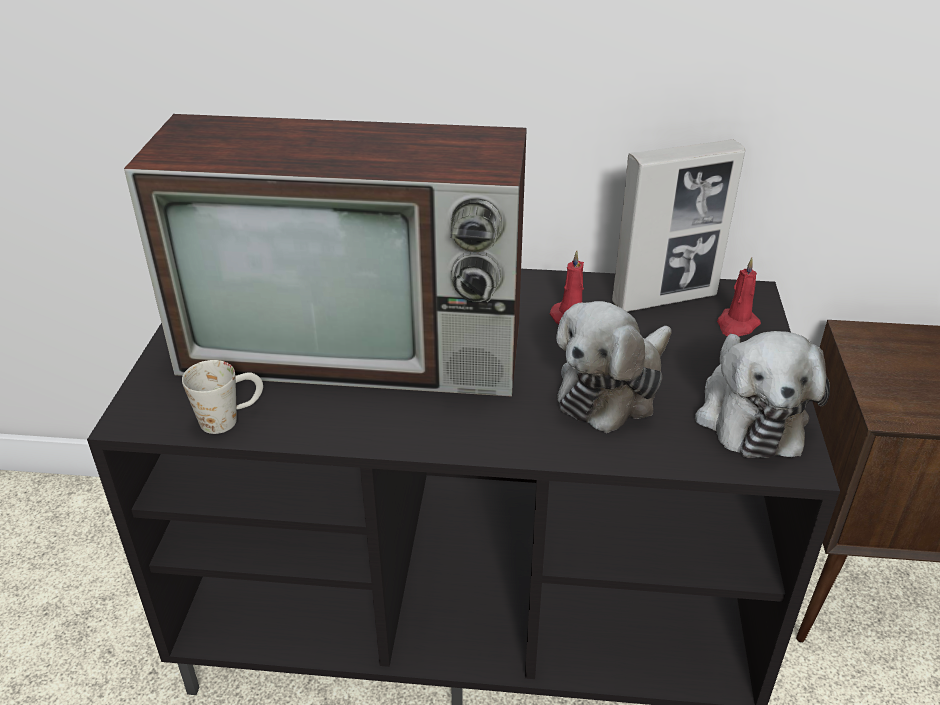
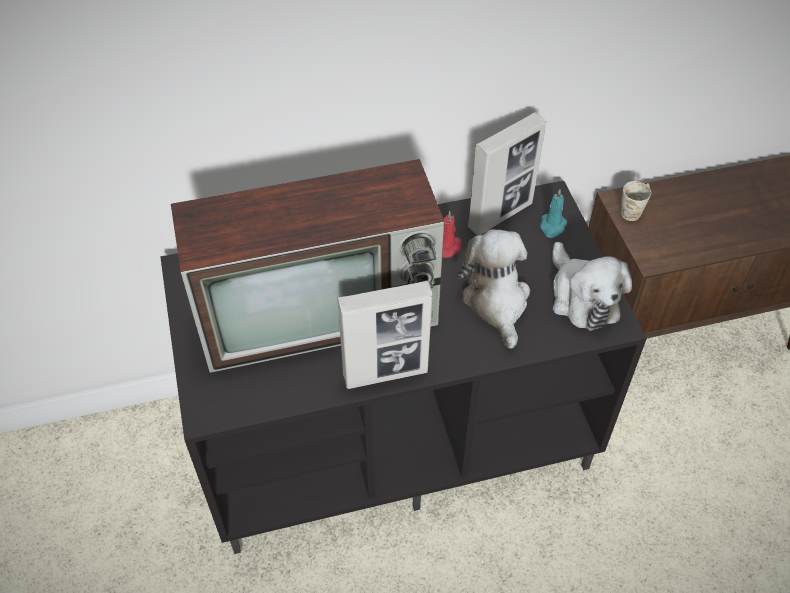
camera: 20 degrees left, 15 degrees up
(230, 418) = (269, 395): white mug -> white mug (633, 210)
(404, 434) = (386, 373): none -> picture frame
(612, 389) = (496, 301): plush toy -> plush toy turned 150 degrees clockwise
(736, 325) = (552, 226): red candle -> turquoise candle

